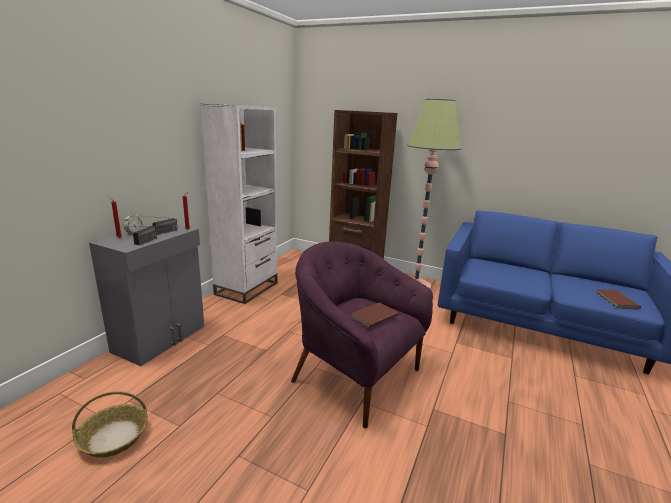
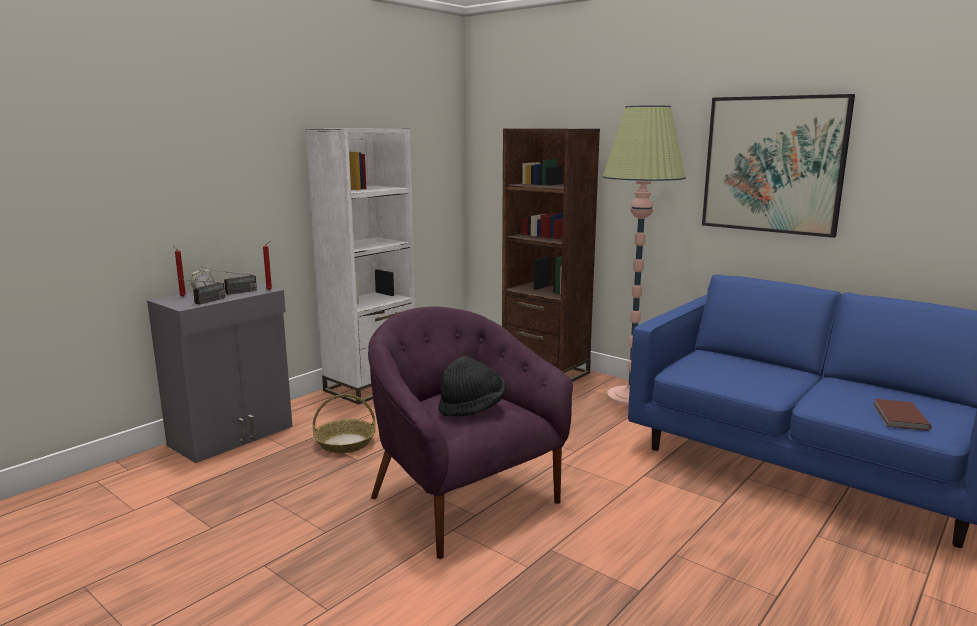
camera: 15 degrees right, 5 degrees down
(114, 437) = (136, 529): basket -> basket (345, 443)
(373, 316) = (472, 408): brown book -> black hat
(515, 141) = (773, 164): none -> picture

